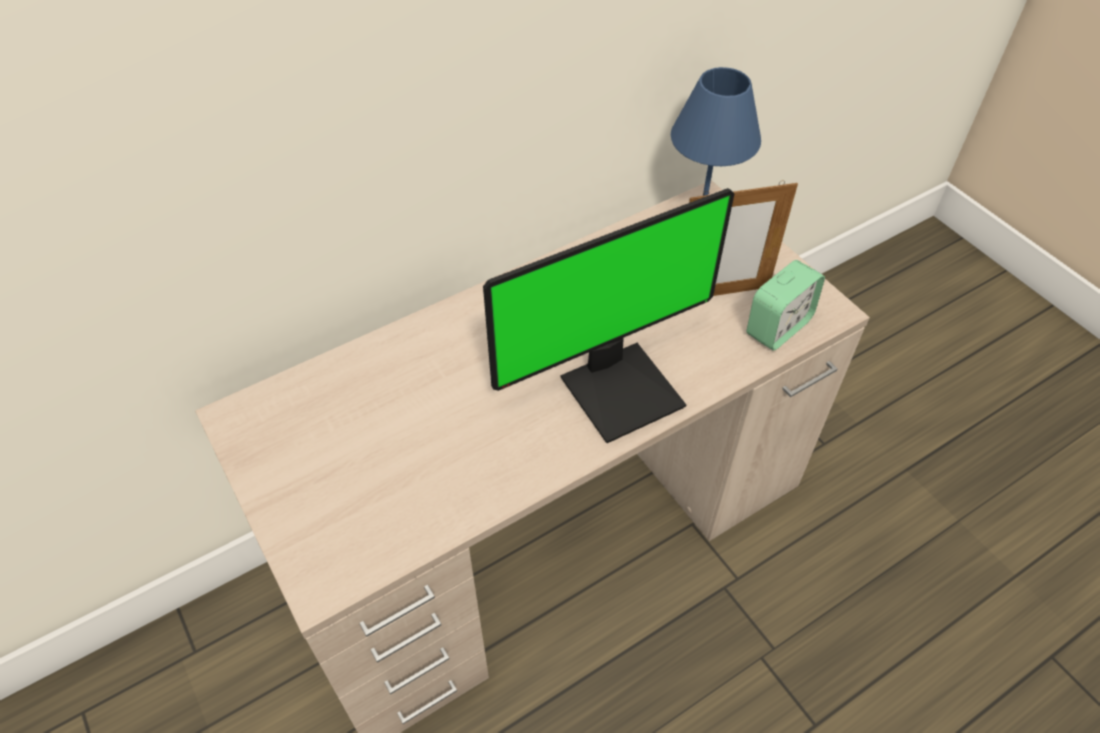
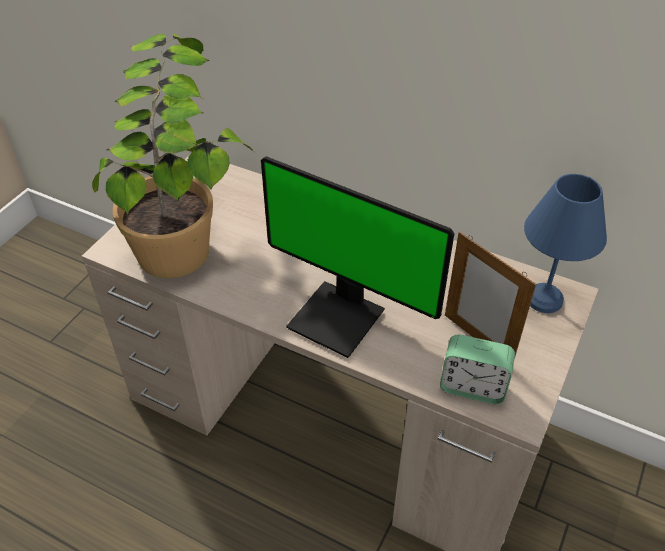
camera: 60 degrees right, 5 degrees down
(348, 479) = (185, 227): none -> potted plant

